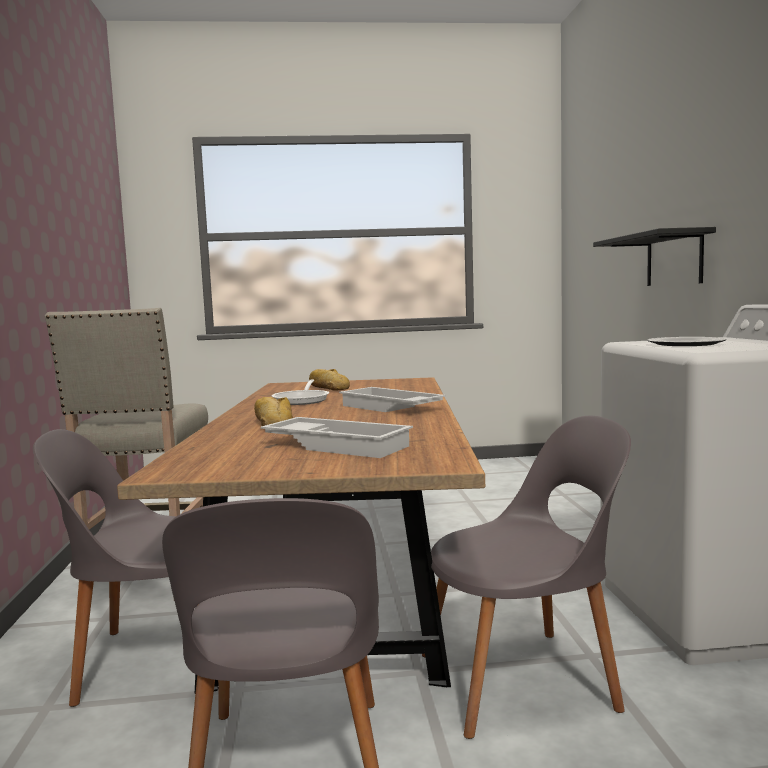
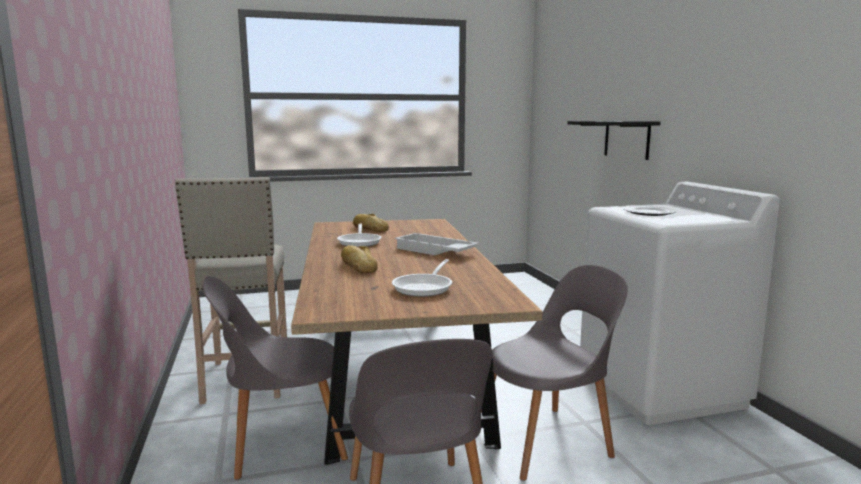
camera: 10 degrees left, 5 degrees up
(338, 445) = (425, 287): white tray -> frying pan

